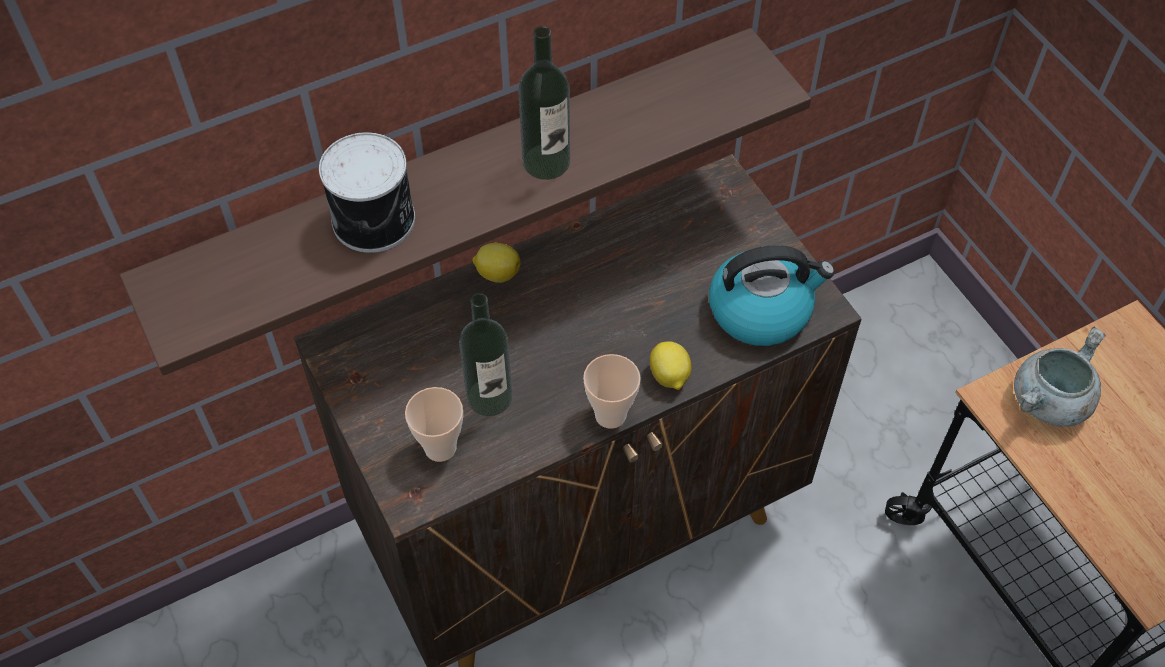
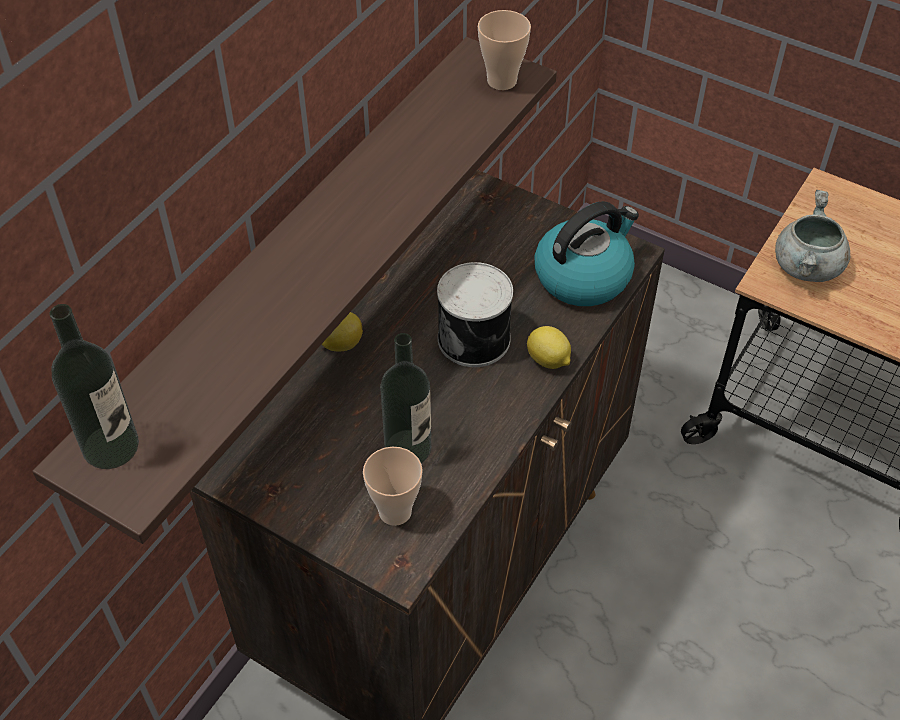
camera: 30 degrees left, 5 degrees down
(376, 220) = (258, 313): can -> can (476, 338)
(546, 162) = (376, 203): bottle -> bottle (111, 446)
(610, 415) = (522, 414): cup -> cup (502, 81)

